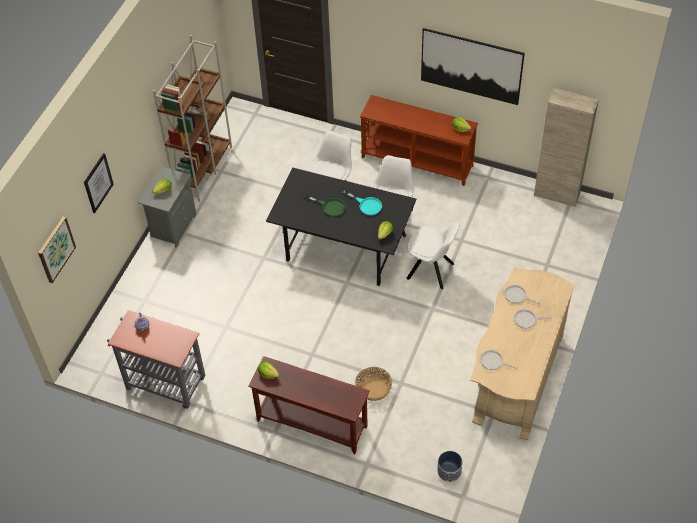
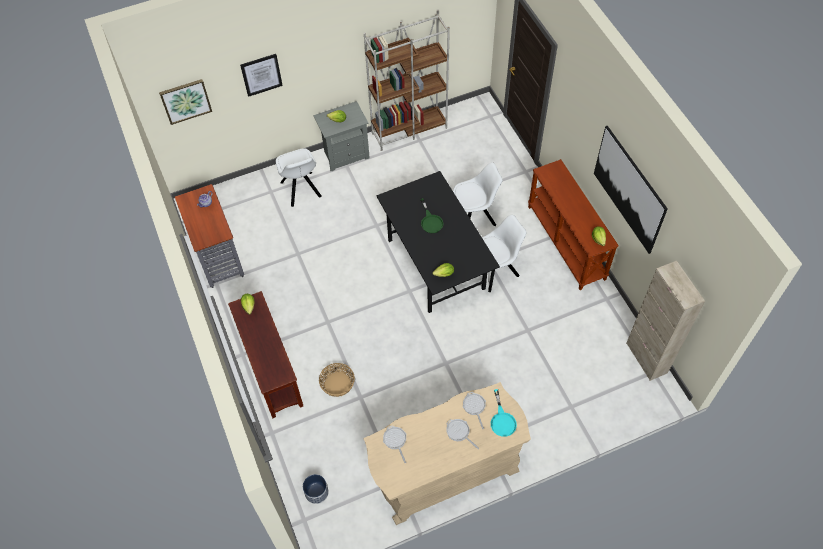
camera: 45 degrees right, 5 degrees up
(367, 205) = (457, 241): turquoise frying pan -> turquoise frying pan (502, 420)
(431, 271) = (478, 334): white chair -> white chair (301, 189)

